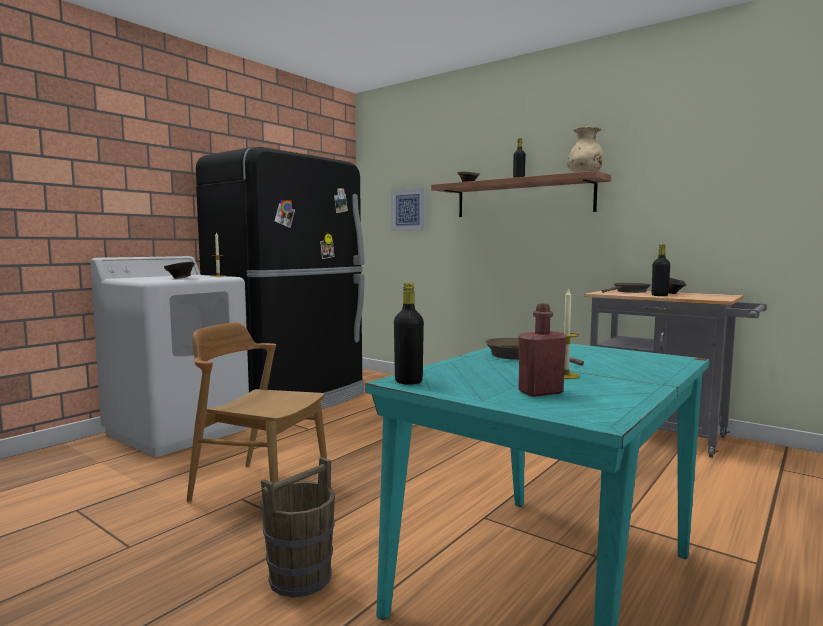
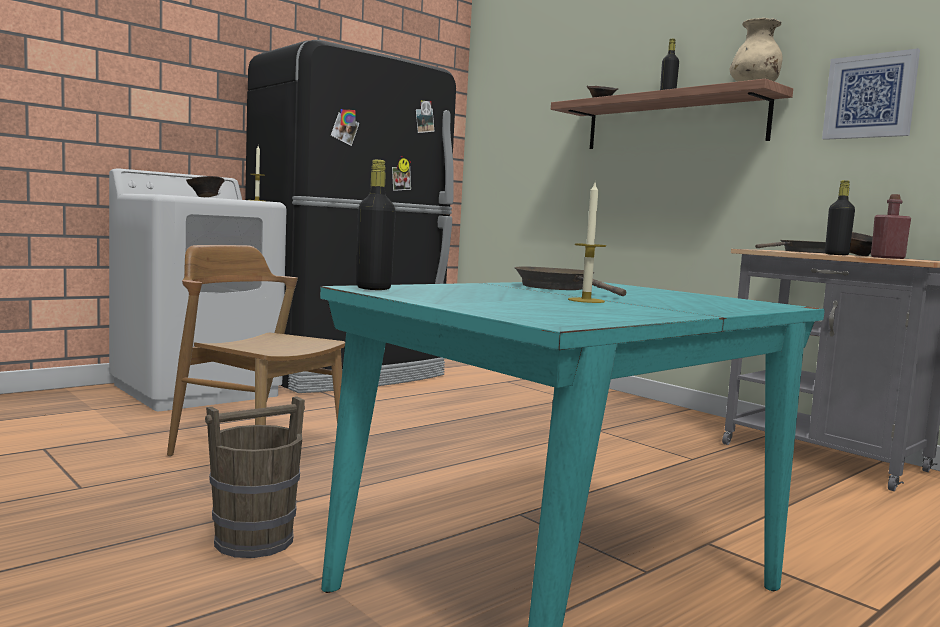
camera: 10 degrees right, 0 degrees up
(408, 209) = (527, 139): picture -> picture (870, 96)
(540, 392) = (524, 305): red bottle -> red bottle (887, 258)

